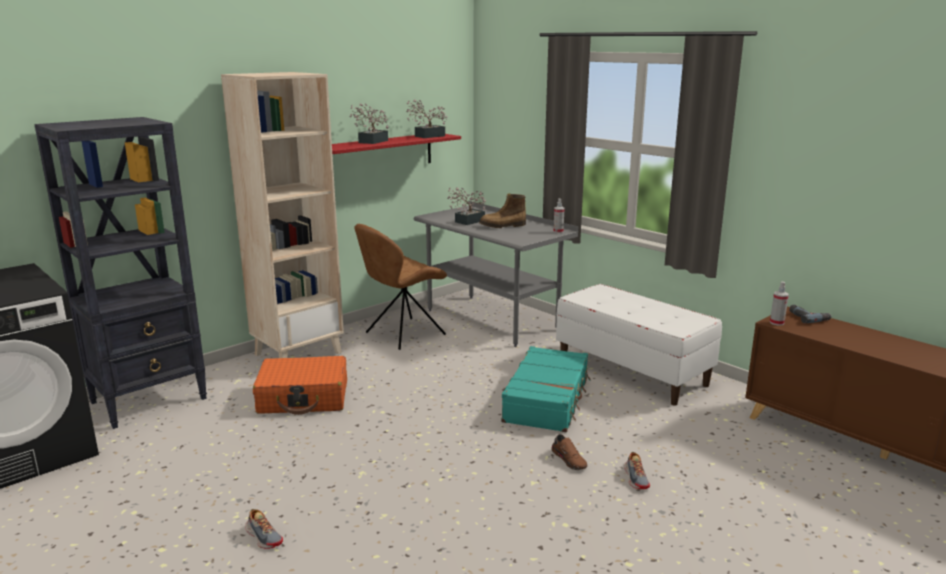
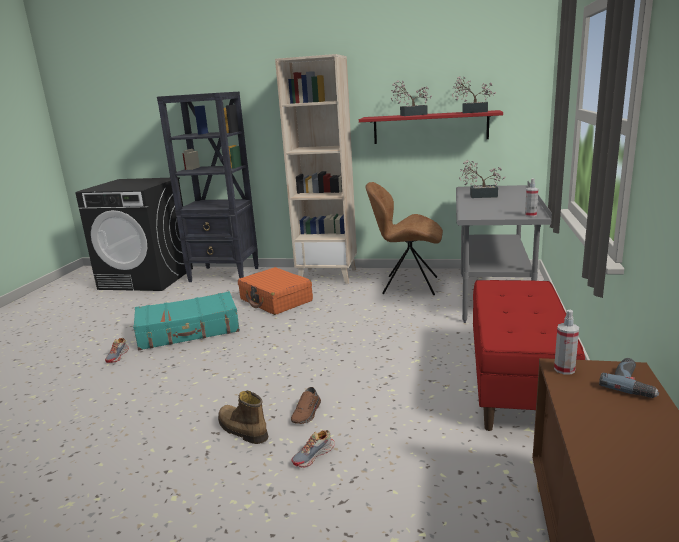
camera: 55 degrees right, 0 degrees up
(503, 226) = (497, 203): boot -> boot (241, 430)
(547, 400) = (393, 368): turquoise suitcase -> turquoise suitcase (189, 331)
(632, 371) = (517, 384): white bench -> red bench

